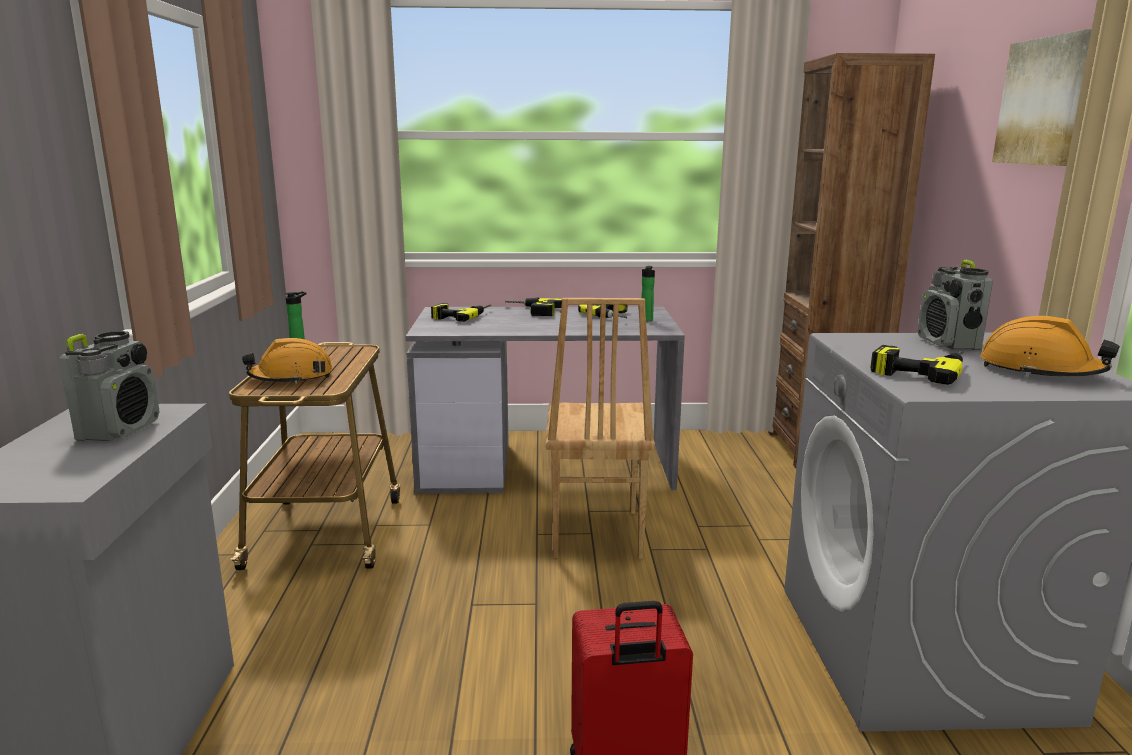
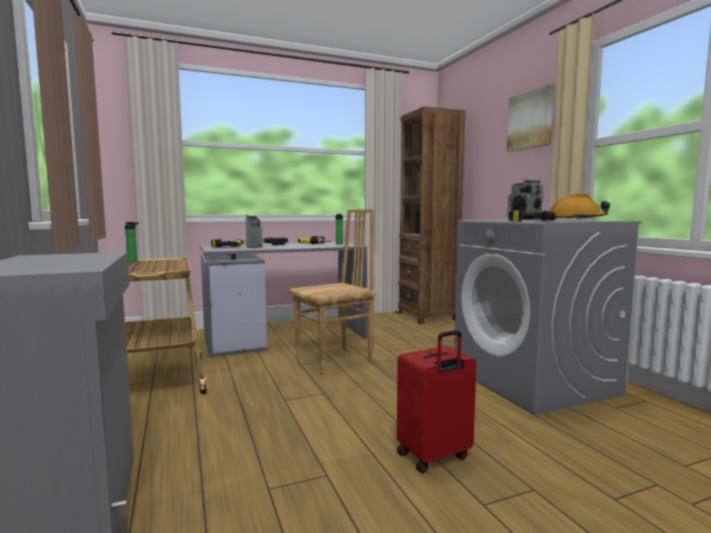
camera: 20 degrees left, 10 degrees down
(120, 429) = (78, 257): radio -> radio (254, 247)
(291, 377) = (142, 268): orange hard hat -> none
(594, 534) = (334, 360): brown chair -> brown chair turned 105 degrees counterclockwise

